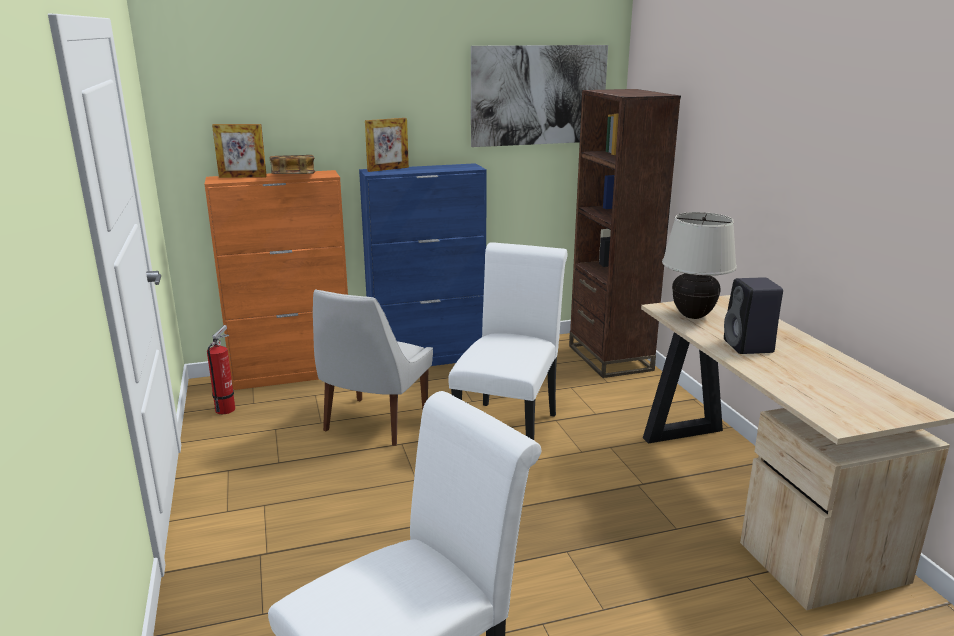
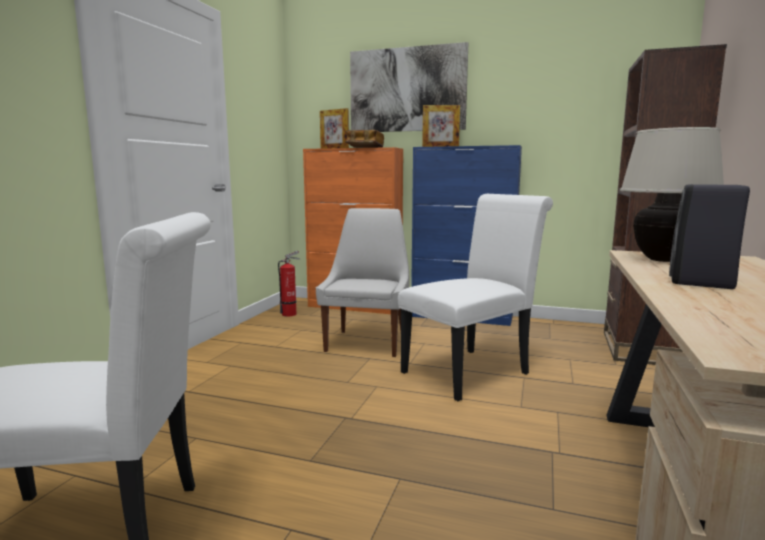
camera: 35 degrees right, 10 degrees down
(374, 423) = (367, 342): white chair -> white chair turned 135 degrees clockwise
(539, 95) = (590, 84): picture -> picture (407, 90)

